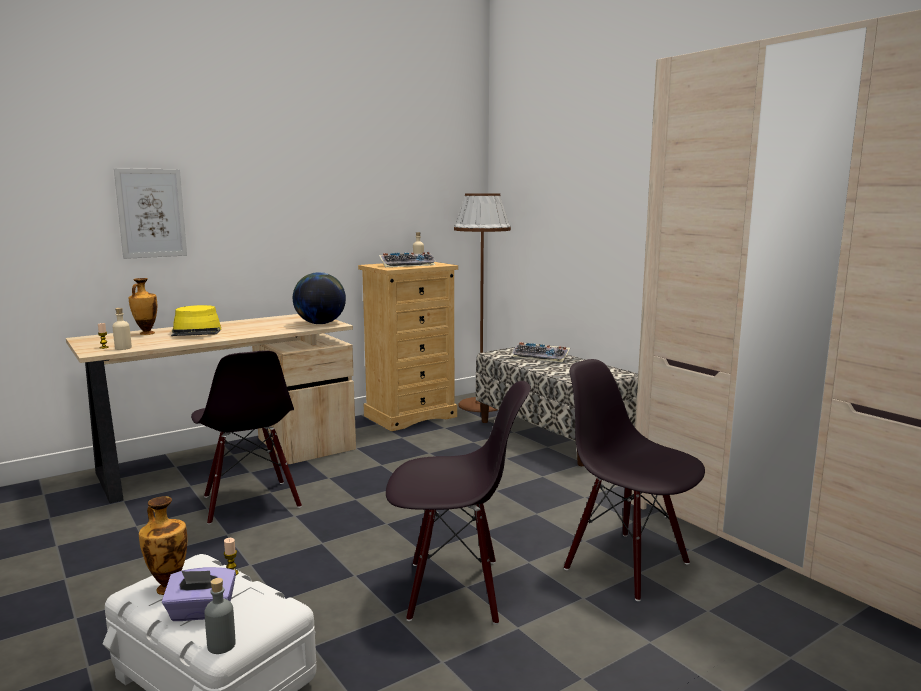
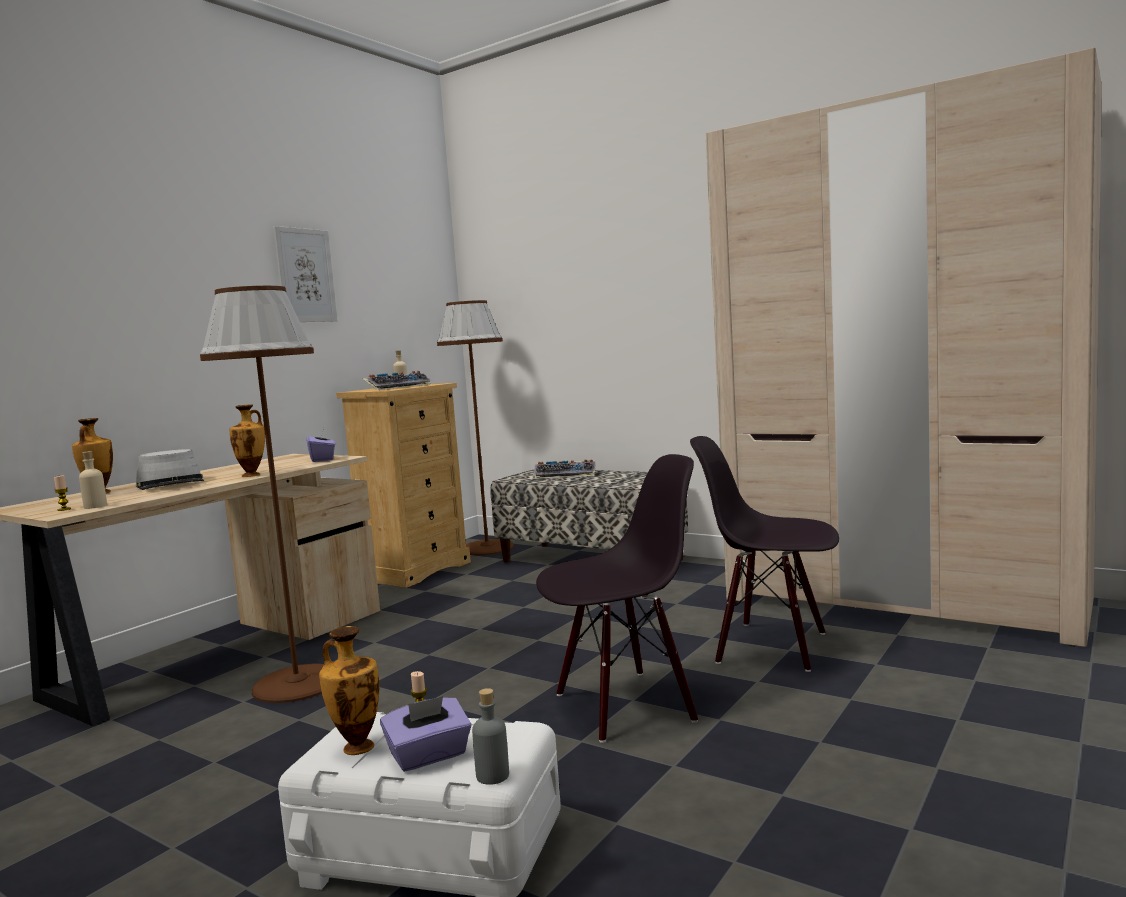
camera: 20 degrees left, 5 degrees down
(151, 213) = (85, 334): picture -> picture (305, 275)
(196, 332) = (171, 483): yellow hat -> grey hat
(250, 502) = (297, 684): black chair -> brown floor lamp
(253, 333) = (252, 475): none -> vase
(320, 323) = (322, 459): globe -> purple tissue box

